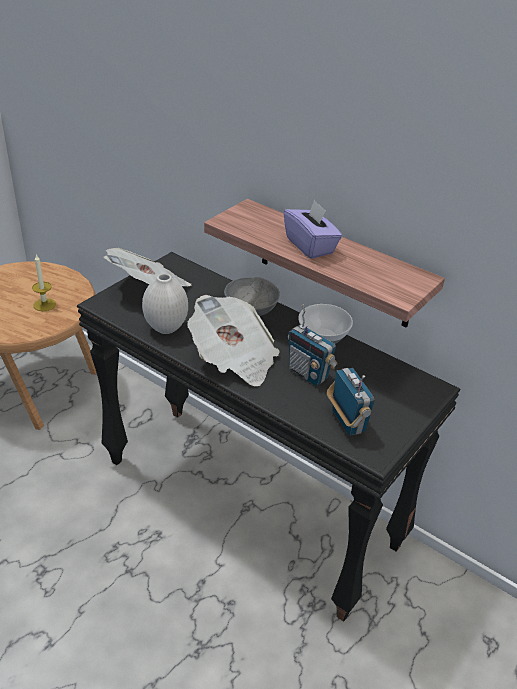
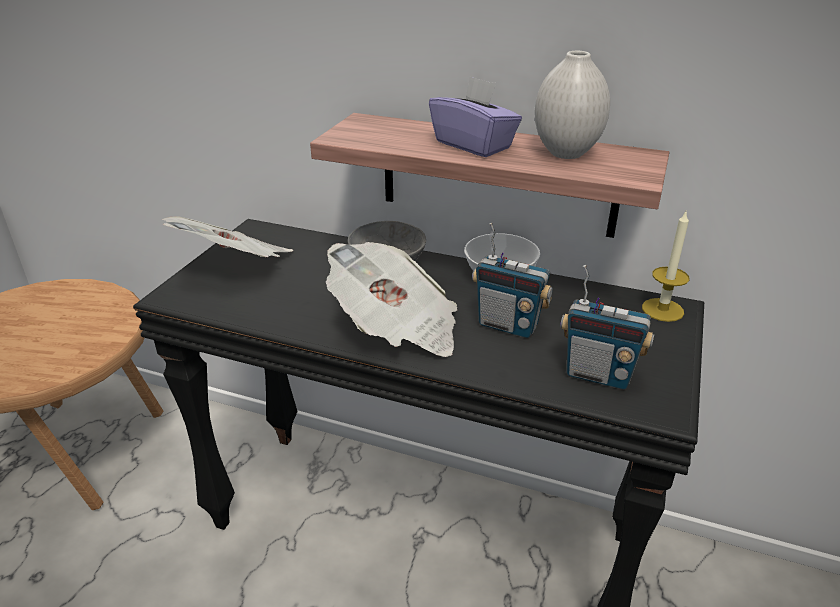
camera: 15 degrees left, 5 degrees down
(44, 304) = (73, 331): candle -> candle (662, 310)
(166, 328) = (280, 308): white vase -> white vase (565, 153)
(347, 422) = (598, 374): radio -> radio turned 150 degrees clockwise

